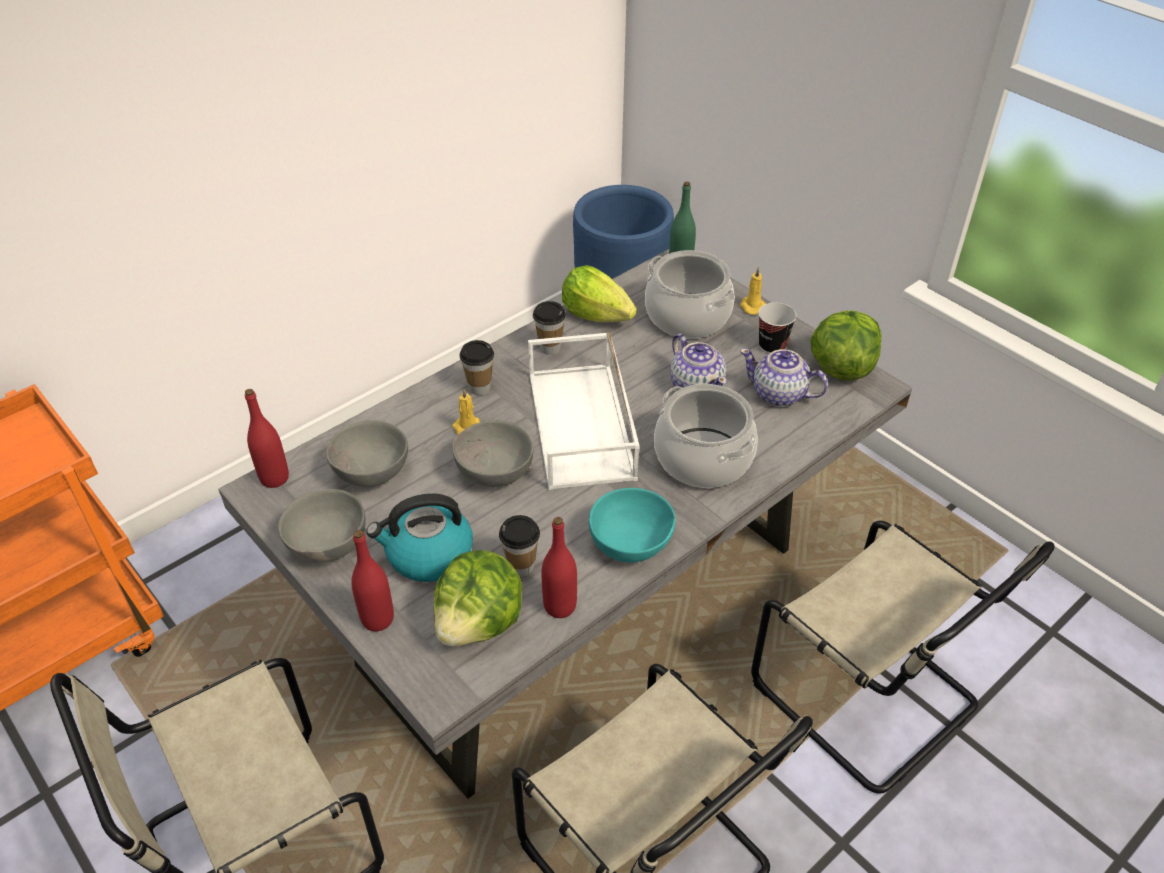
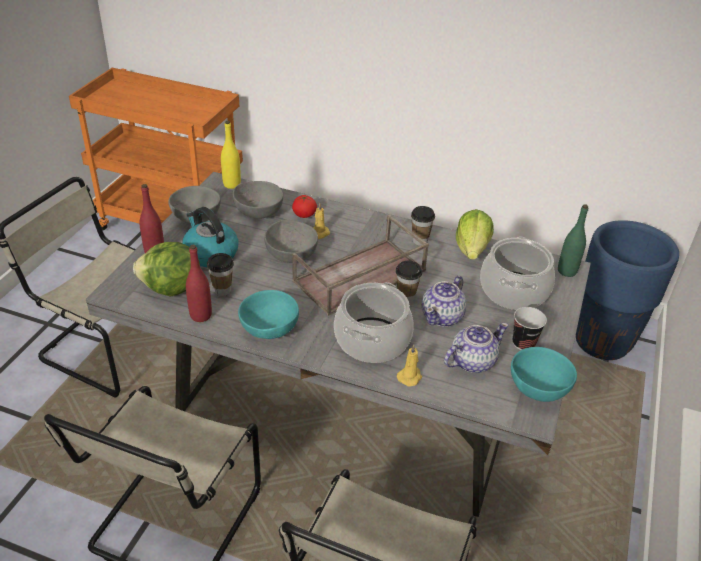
camera: 60 degrees right, 5 degrees down
(274, 478) = (232, 184): red bottle -> yellow bottle
(414, 428) = (304, 215): none -> tomato
(479, 388) = (358, 226): cup -> cup (406, 297)
(583, 425) = (359, 277): white tray -> brown tray
(752, 306) = (559, 320): yellow candle -> yellow candle (410, 376)
(779, 394) = (471, 361): teapot -> teapot turned 60 degrees clockwise
(841, 367) = (536, 389): lettuce -> turquoise bowl

